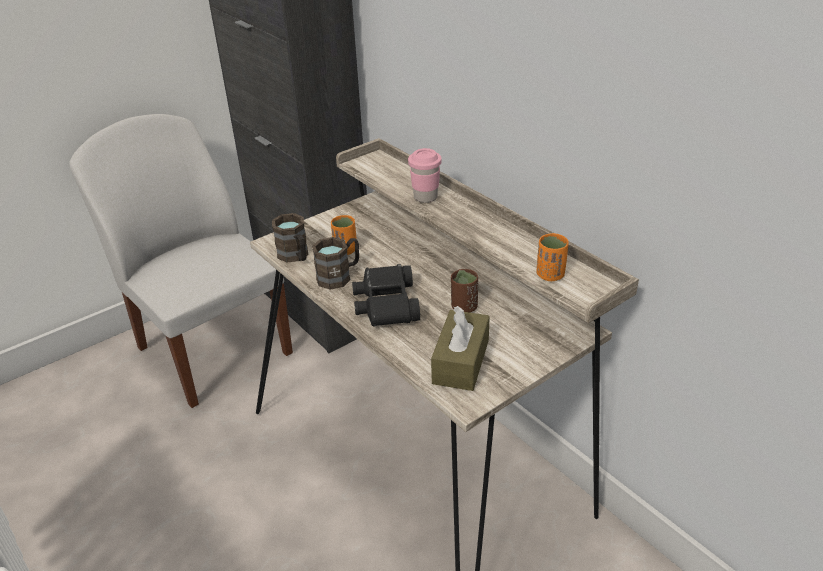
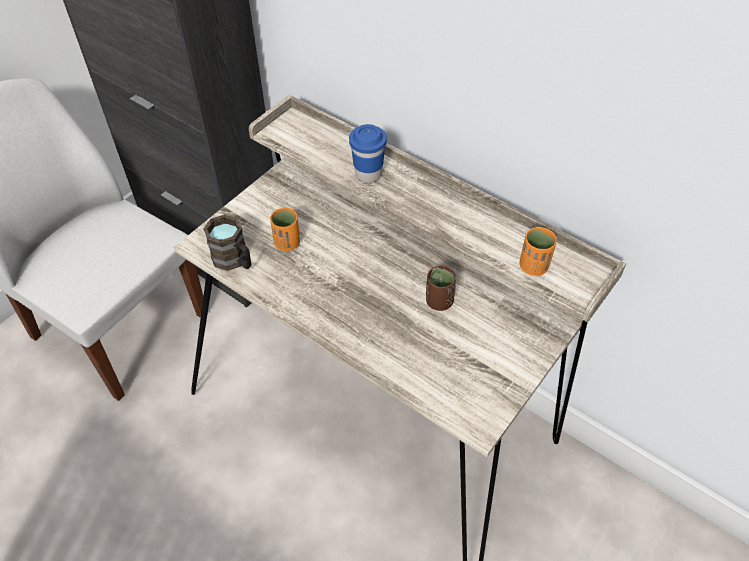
camera: 15 degrees left, 15 degrees up
(339, 276) = (293, 280): brown mug -> none
(385, 304) = (356, 312): black binoculars -> none
(425, 197) = (368, 174): pink cup -> blue cup
(461, 361) = (458, 374): brown tissue box -> none

